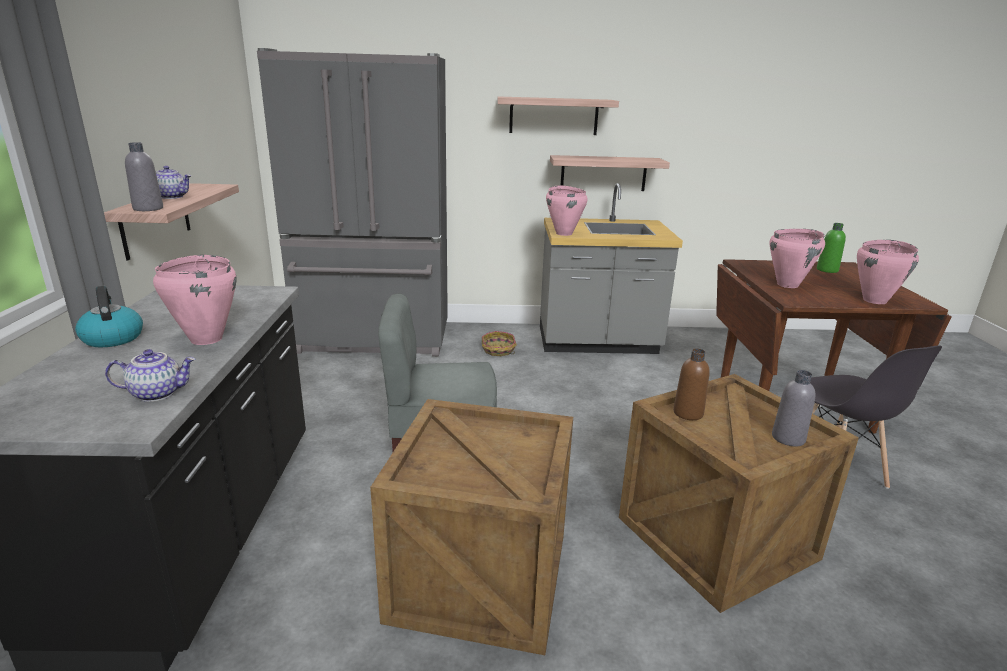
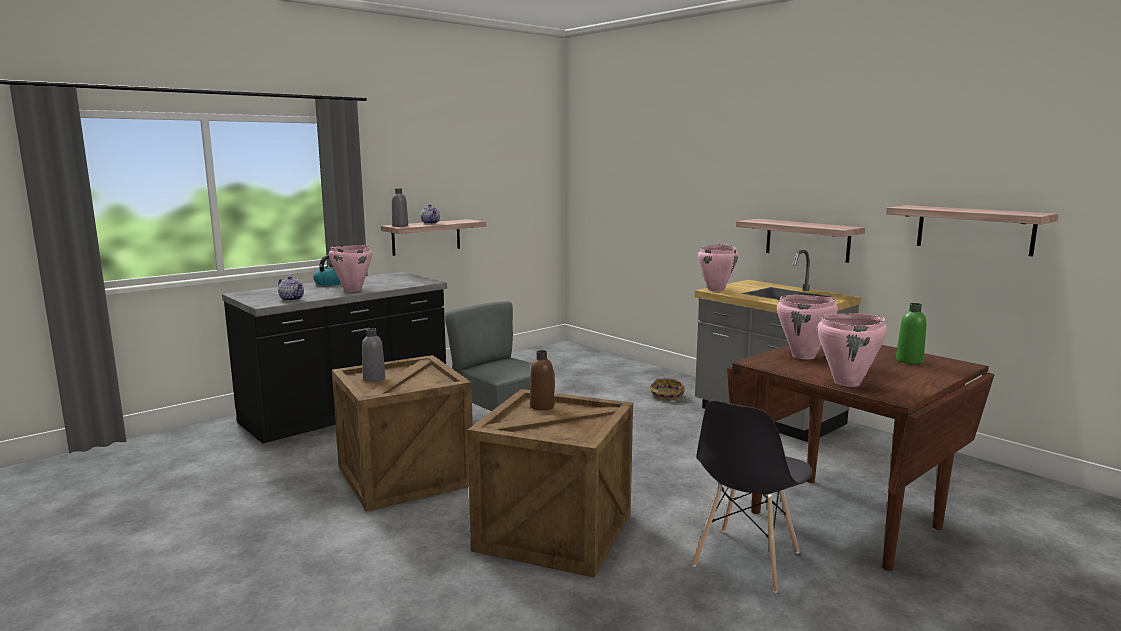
camera: 50 degrees right, 10 degrees down
(375, 339) = (596, 365): grey fridge -> none
(553, 116) = (761, 181): shelf -> shelf (974, 229)
(788, 438) = (559, 435): grey bottle -> grey bottle (374, 378)

